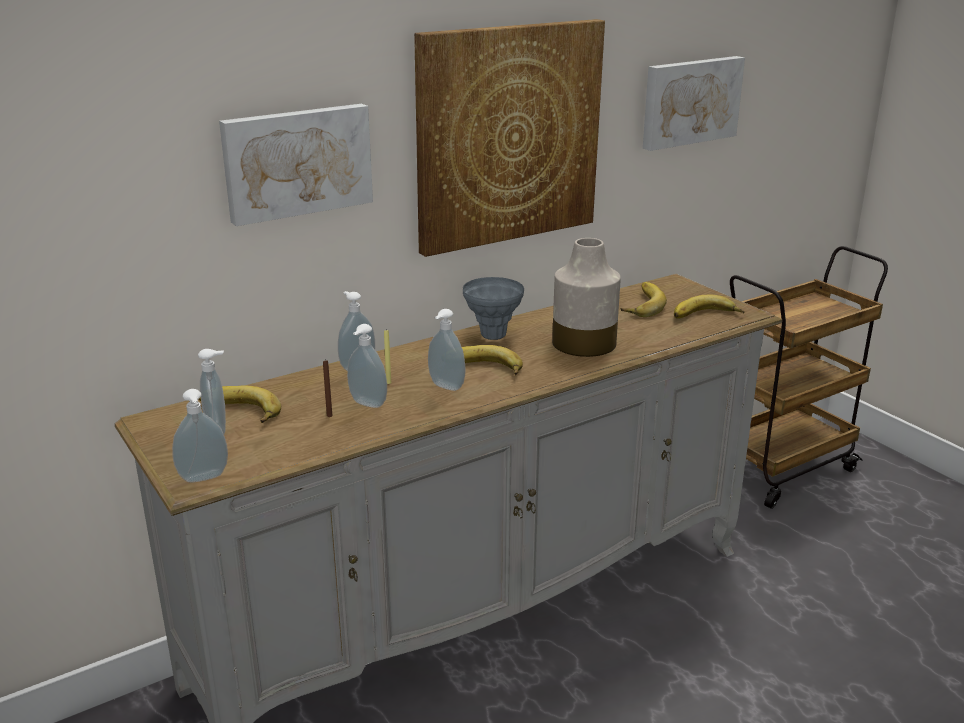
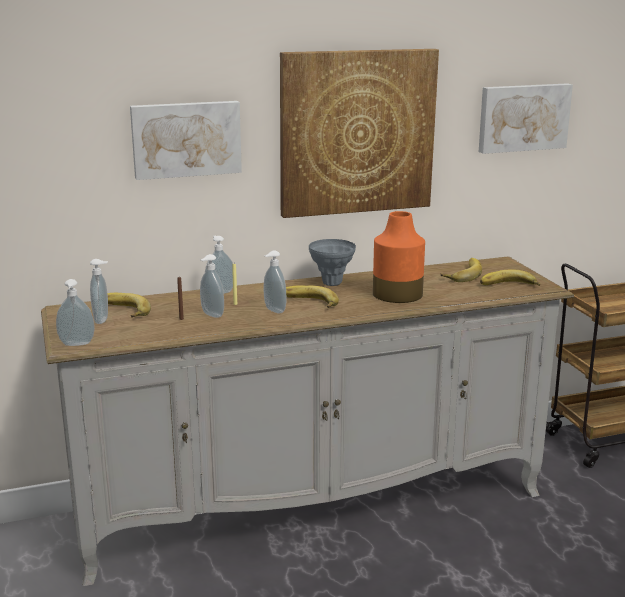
camera: 15 degrees right, 5 degrees down
(583, 343) = (397, 294): beige vase -> orange vase

